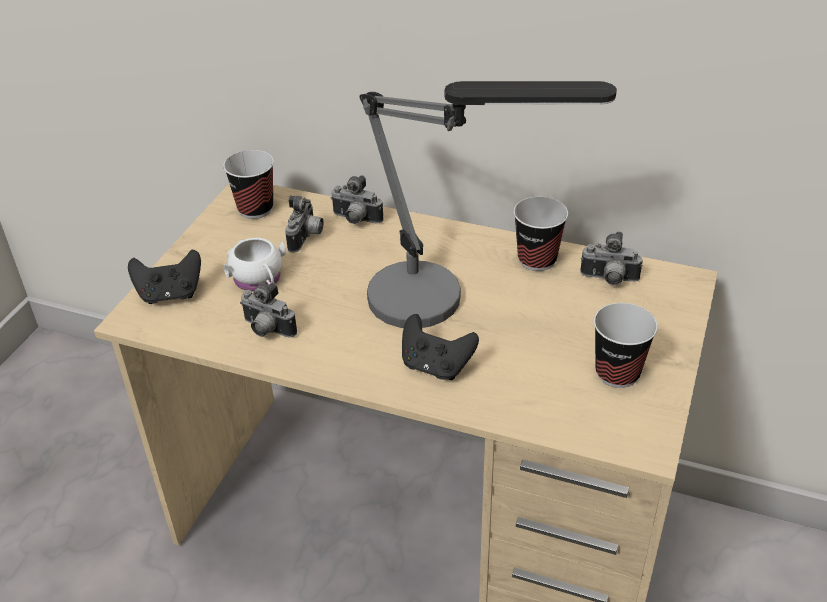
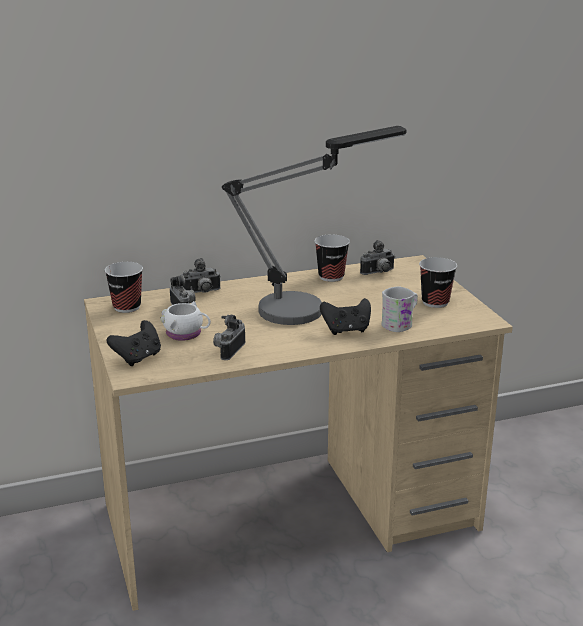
camera: 40 degrees left, 15 degrees down
(267, 330) = (228, 350): camera -> camera turned 120 degrees clockwise
(517, 391) = (400, 324): none -> white mug

